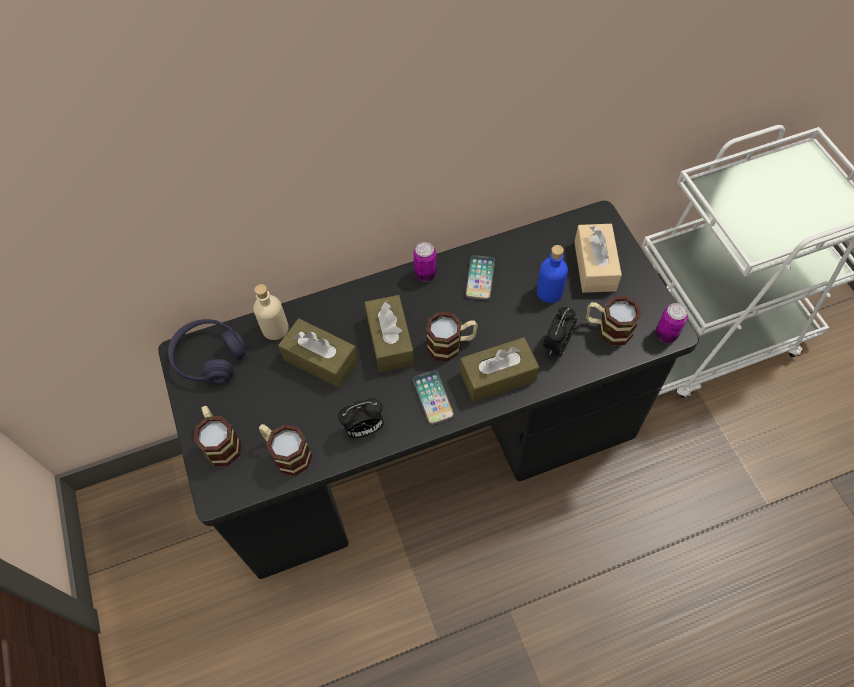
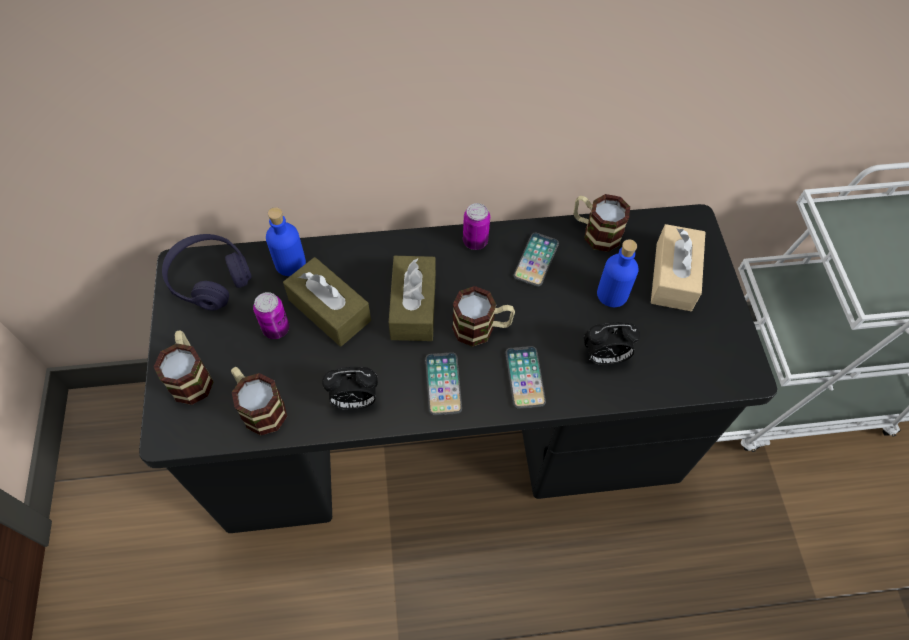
camera: 10 degrees right, 0 degrees up
(275, 329) = (290, 263): beige bottle -> blue bottle
(497, 376) = (525, 377): brown tissue box -> phone
(557, 344) = (604, 357): alarm clock -> alarm clock turned 135 degrees counterclockwise
(607, 329) = (669, 353): mug -> mug (595, 232)
(666, 334) = (738, 376): can -> can (276, 329)

